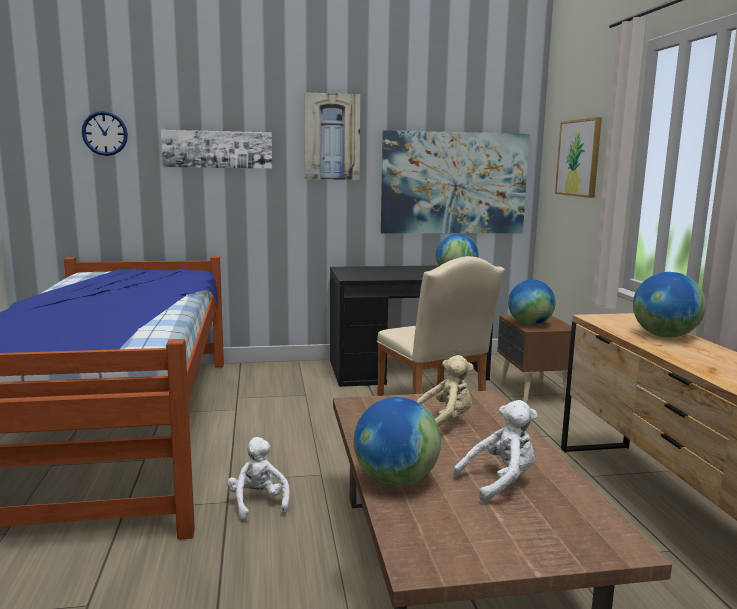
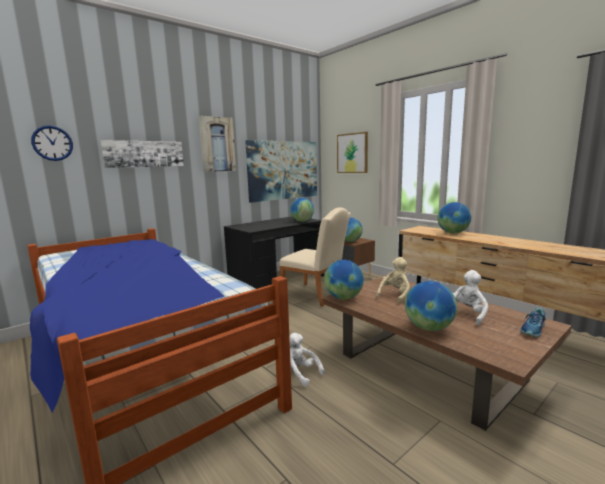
camera: 30 degrees left, 0 degrees up
(360, 405) = (343, 298): none -> globe
(570, 543) = (533, 330): none -> shoe

